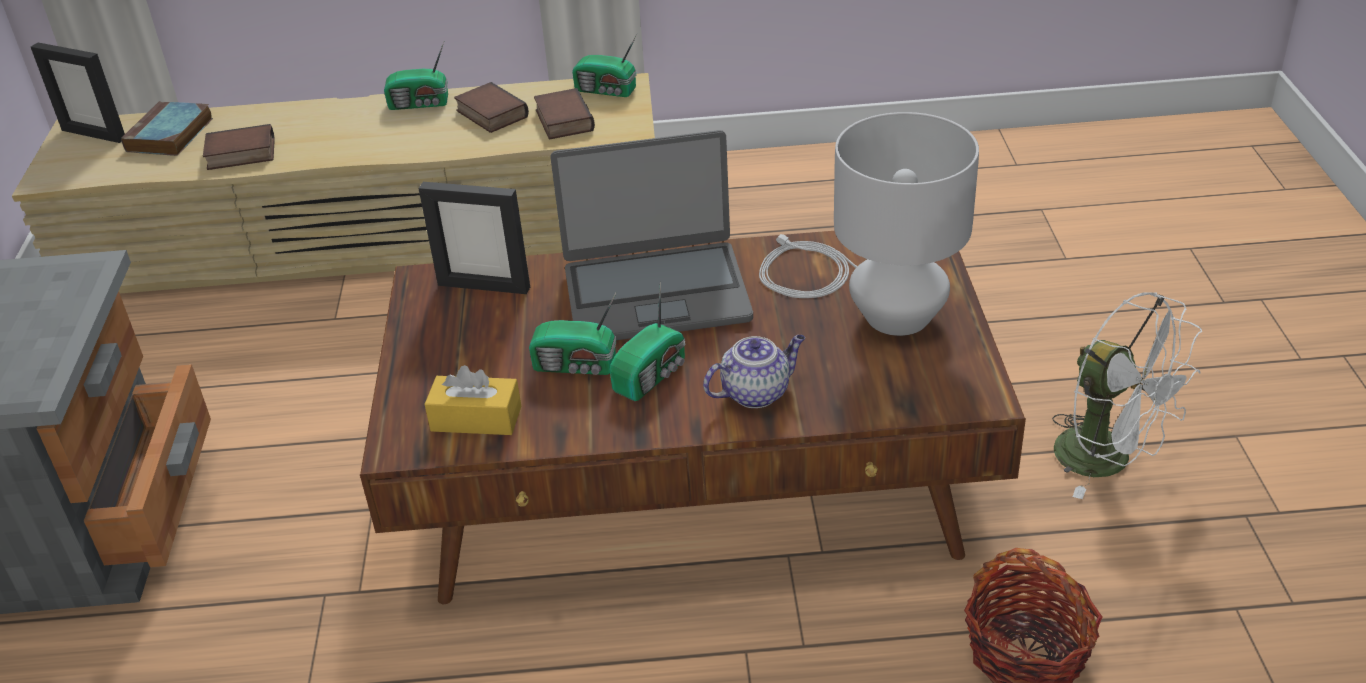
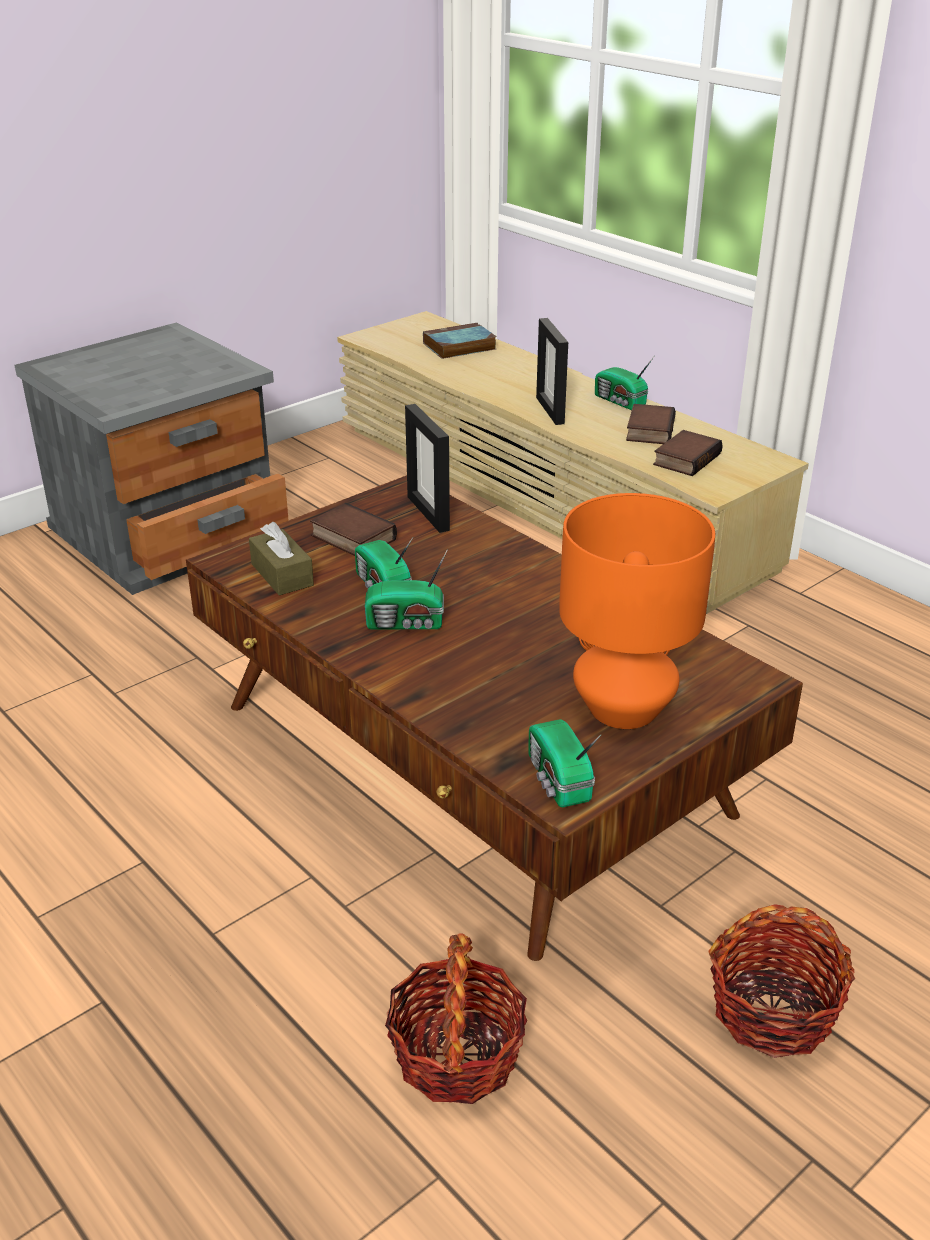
camera: 50 degrees right, 5 degrees down
(95, 133) = (428, 327): picture frame -> picture frame (551, 410)
(240, 155) = (470, 375): book -> book (351, 538)
(476, 419) = (282, 574): yellow tissue box -> brown tissue box
(607, 91) = (753, 458): radio -> radio (557, 781)
(656, 293) = (507, 583): laptop -> none
(756, 392) = (439, 678): teapot -> none
(860, 297) = (625, 679): grey table lamp -> orange table lamp
(1108, 460) = (772, 1011): white fan -> basket

